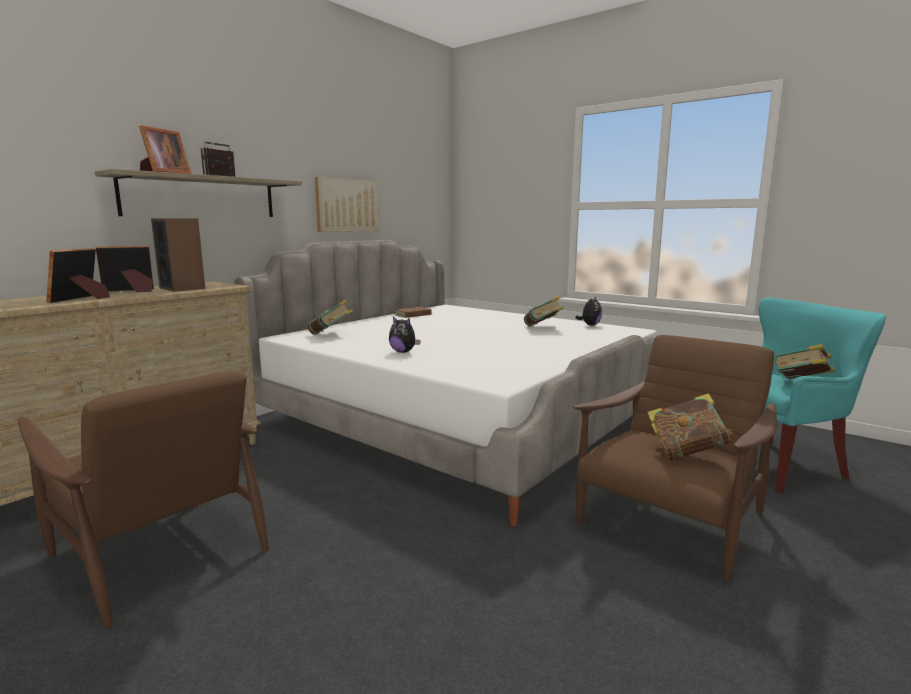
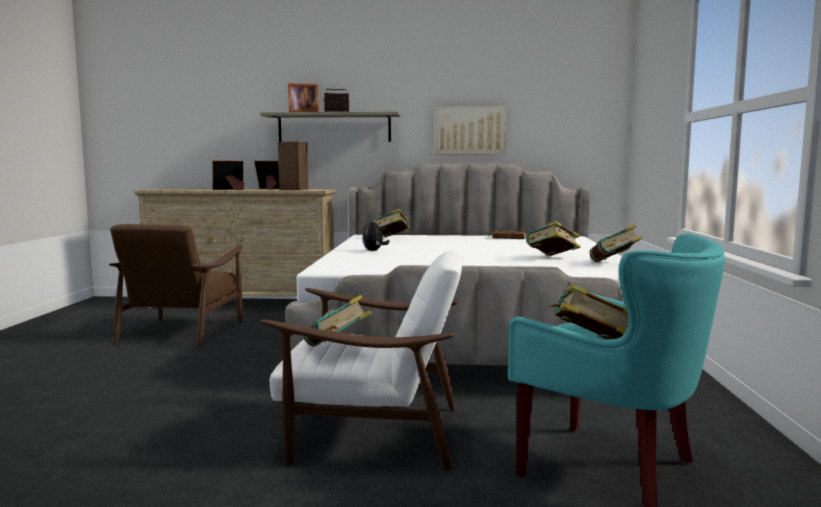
camera: 55 degrees right, 5 degrees down
(590, 325) = (614, 264): plush toy -> book
(670, 521) = (372, 433): brown armchair -> white armchair

